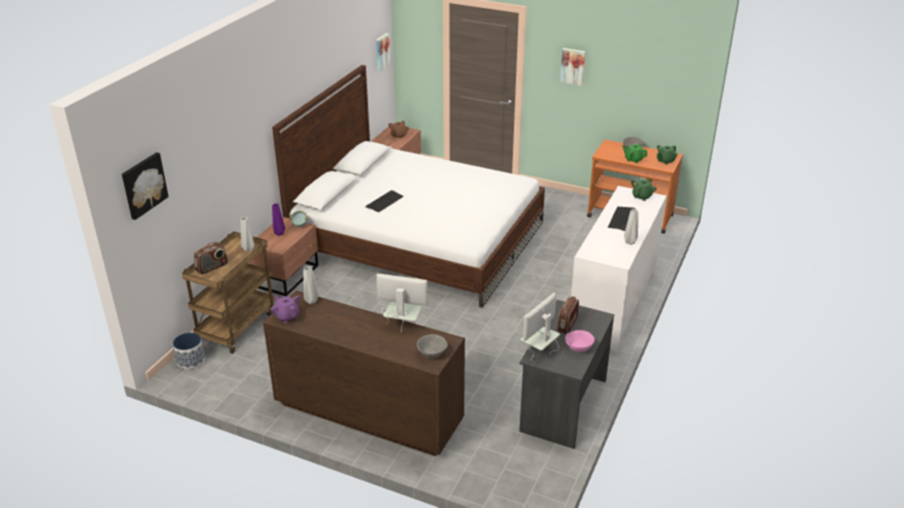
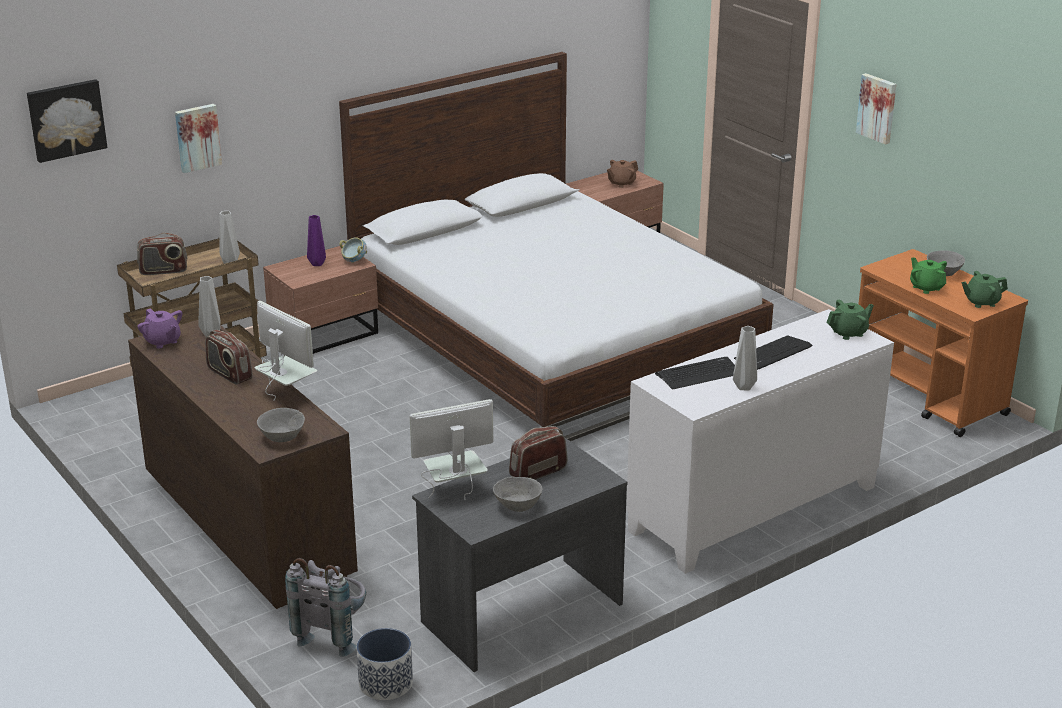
camera: 30 degrees right, 5 degrees down
(191, 361) = (108, 397): planter -> planter (386, 683)
(287, 316) = (162, 341): purple teapot -> purple teapot turned 150 degrees clockwise
(353, 324) = (229, 374): none -> radio
(381, 52) = (617, 42): picture -> picture (197, 137)
(384, 201) = (491, 258): keyboard -> keyboard (698, 374)
(481, 457) = (333, 633): none -> grey backpack
(579, 347) = (518, 505): pink bowl -> grey bowl

